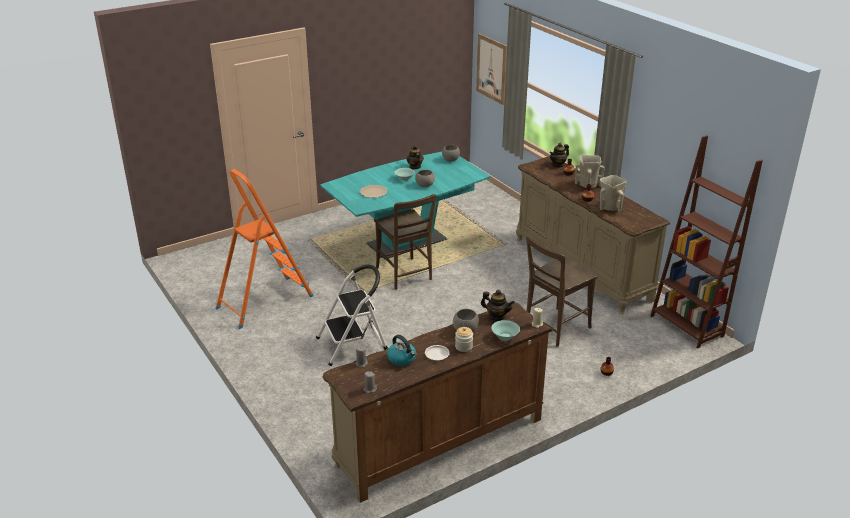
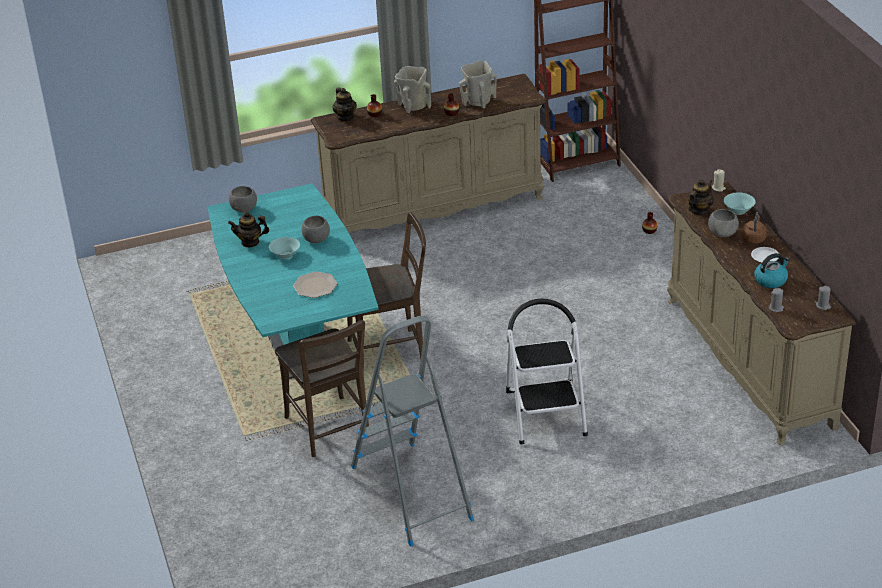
camera: 75 degrees left, 5 degrees up
(265, 301) = (410, 491): orange step ladder -> grey step ladder
(463, 347) = (753, 238): jar -> brown kettle
(491, 69) = (120, 82): picture -> none
(555, 328) = (556, 250): brown chair -> brown chair (329, 430)

